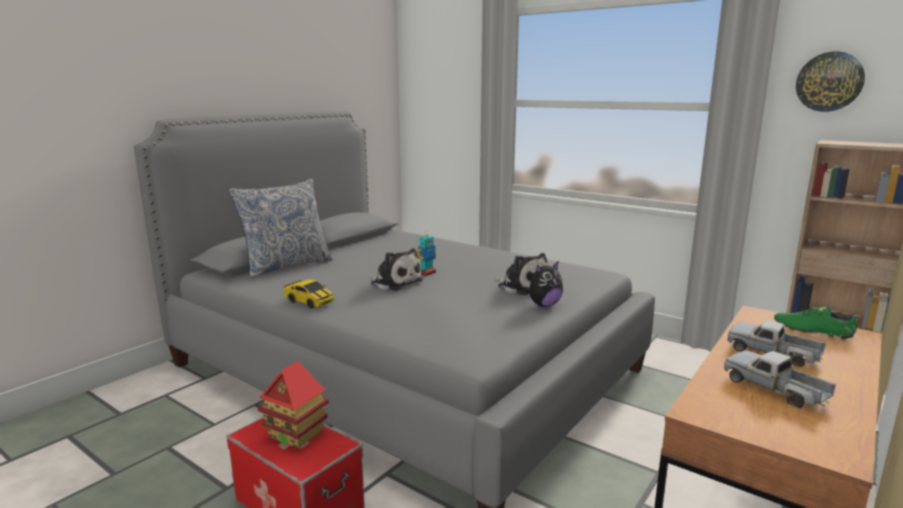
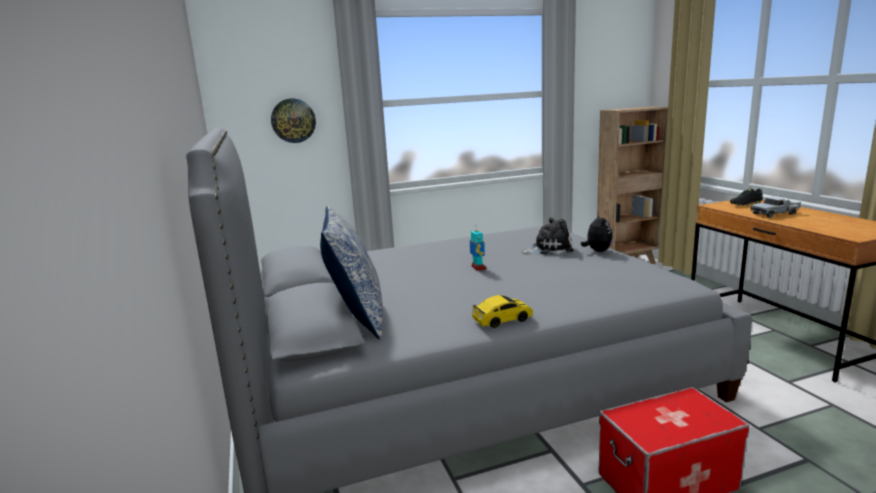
camera: 55 degrees left, 0 degrees up
(296, 434) = (663, 414): toy house -> none
(395, 282) = (489, 281): plush toy -> none
(775, 389) = (824, 222): toy truck -> none
(812, 331) = (745, 204): green shoe -> black shoe
(829, 82) = (595, 73): wall clock -> wall clock (293, 120)

